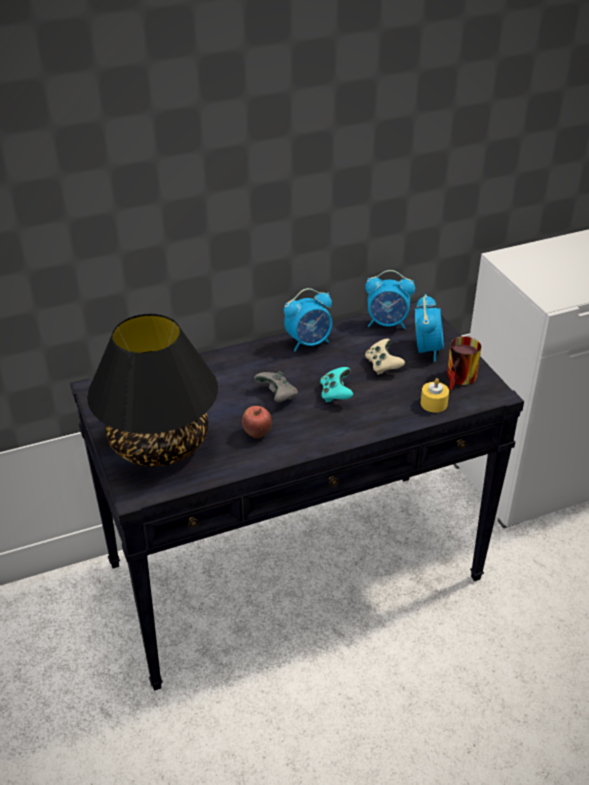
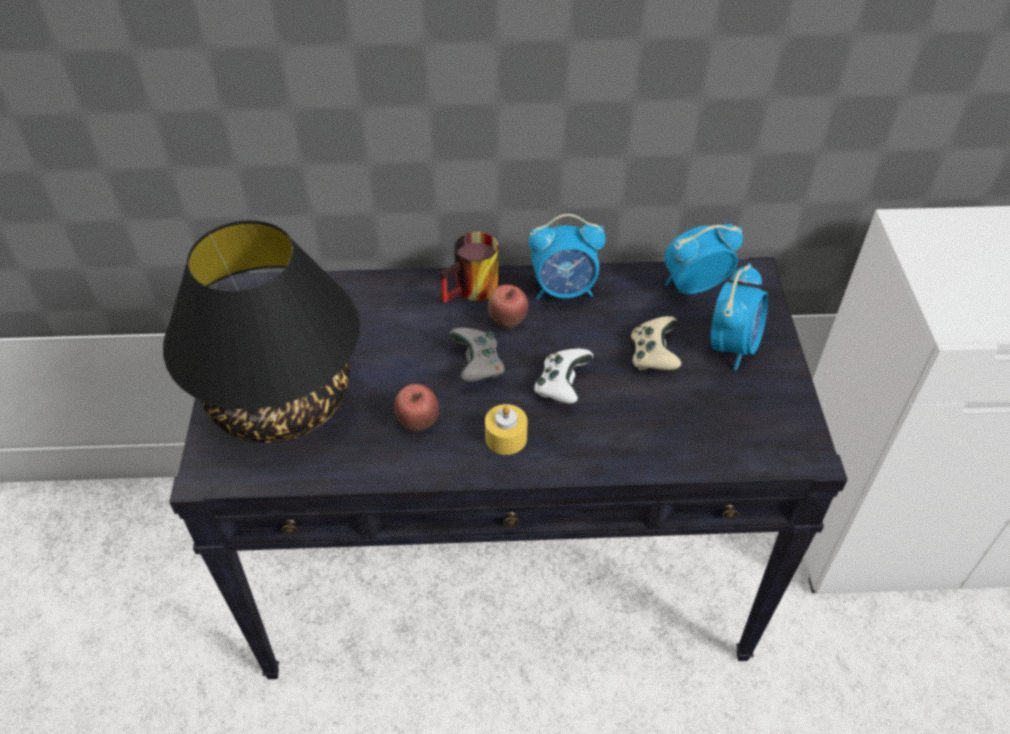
camera: 20 degrees right, 10 degrees up
(282, 367) = (507, 321): none -> apple
(336, 394) = (561, 386): turquoise game controller -> white game controller
(387, 323) = (693, 286): alarm clock -> alarm clock turned 135 degrees clockwise
(433, 403) = (700, 444): yellow candle -> yellow candle (506, 437)
(462, 379) = (764, 412): mug -> mug (473, 291)

